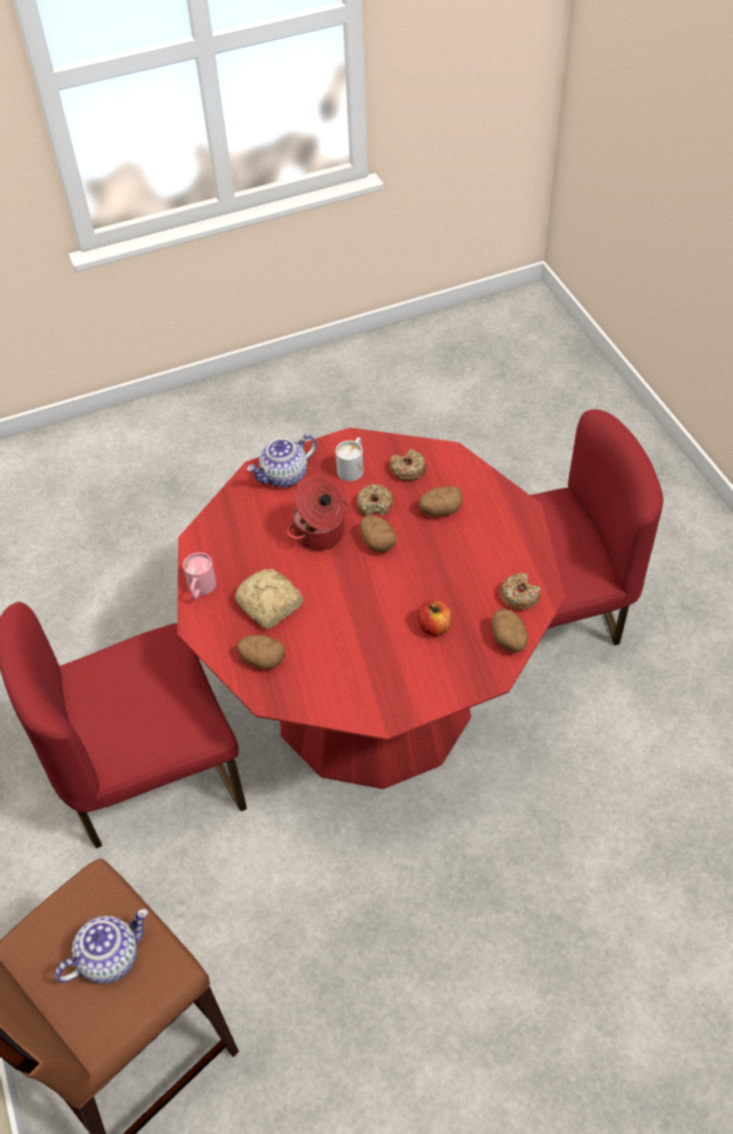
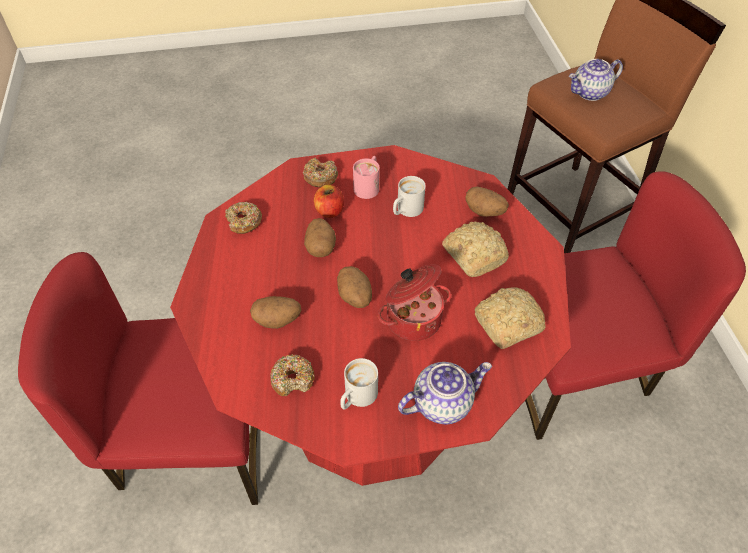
camera: 170 degrees left, 0 degrees up
(200, 589) = (542, 283): pink mug -> pink mug (368, 186)
(235, 544) = (506, 324): none -> bread
(350, 643) = (406, 211): none -> white mug
(375, 505) = (345, 341): donut -> donut (320, 177)
(509, 640) = (272, 190): potato -> potato (320, 247)

